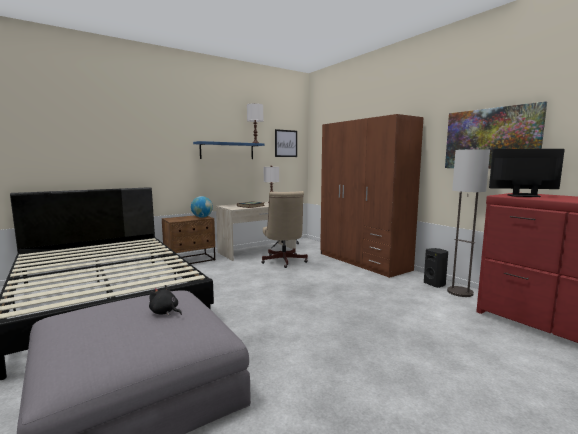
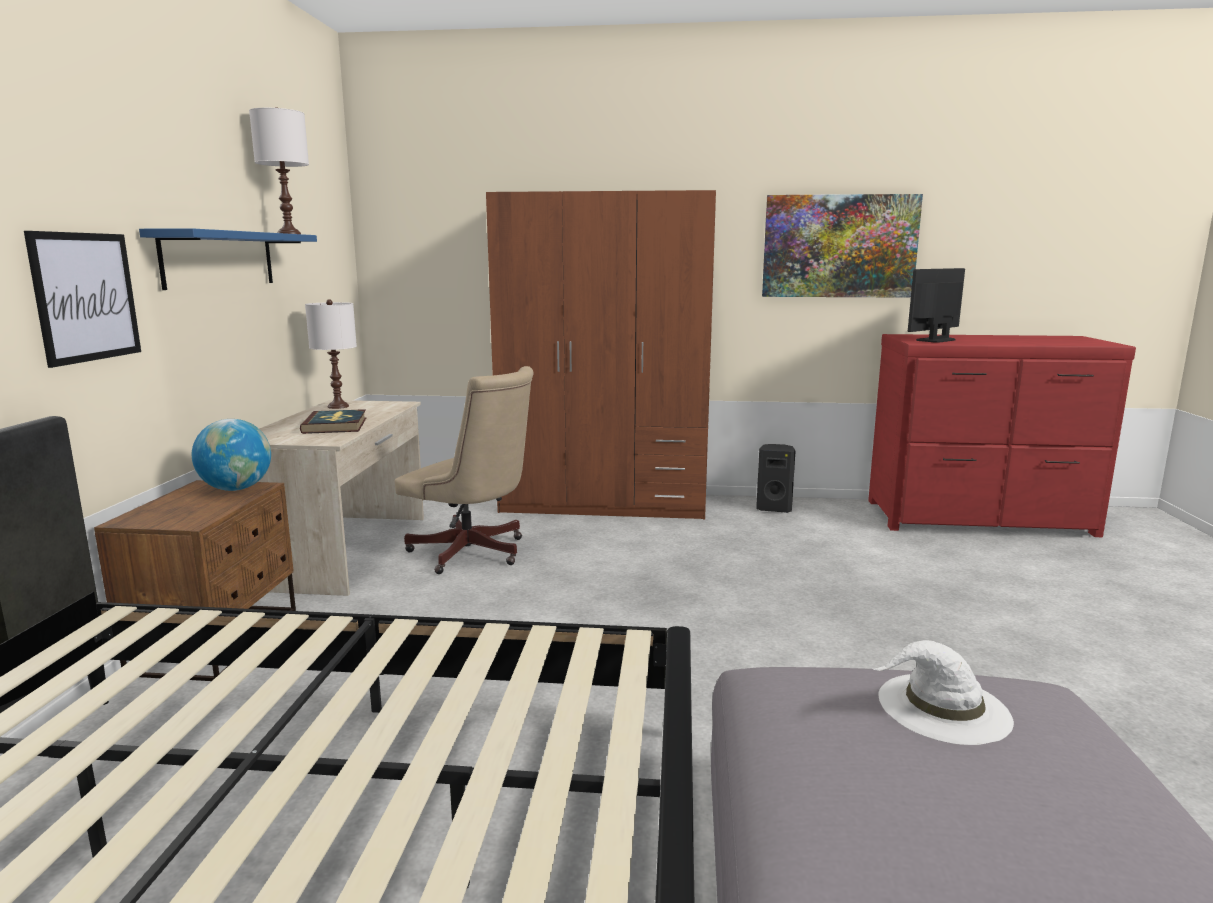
camera: 50 degrees left, 5 degrees up
(165, 312) = (942, 708): black plush toy -> white hat
(286, 143) = (322, 233): picture -> picture (86, 297)
(460, 292) = (821, 510): floor lamp -> none

